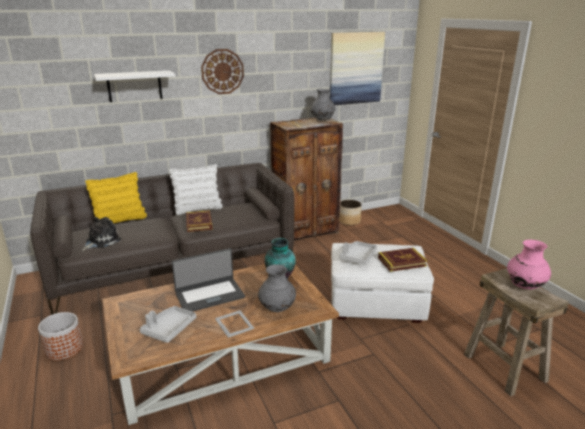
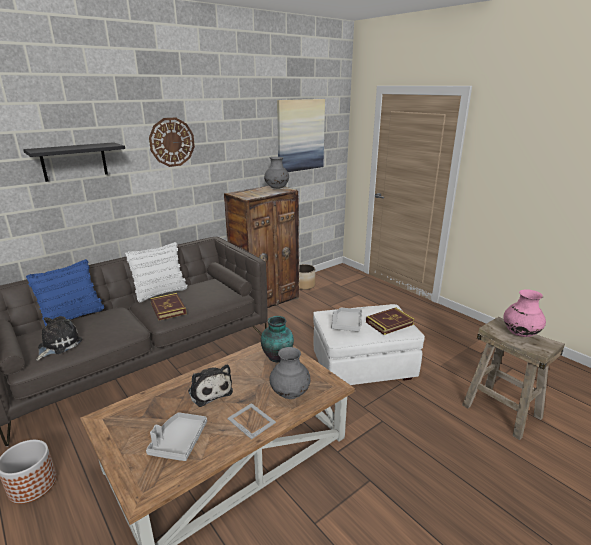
camera: 15 degrees left, 0 degrees up
(120, 221) = (73, 317): yellow pillow -> blue pillow
(134, 86) = (74, 161): white shelf -> black shelf
(209, 295) = (209, 390): laptop -> plush toy

